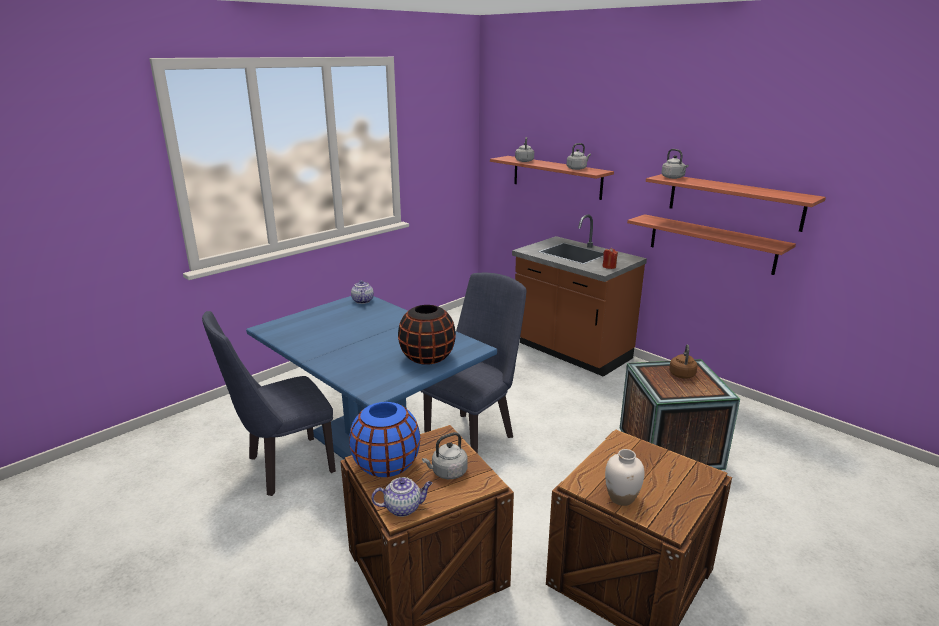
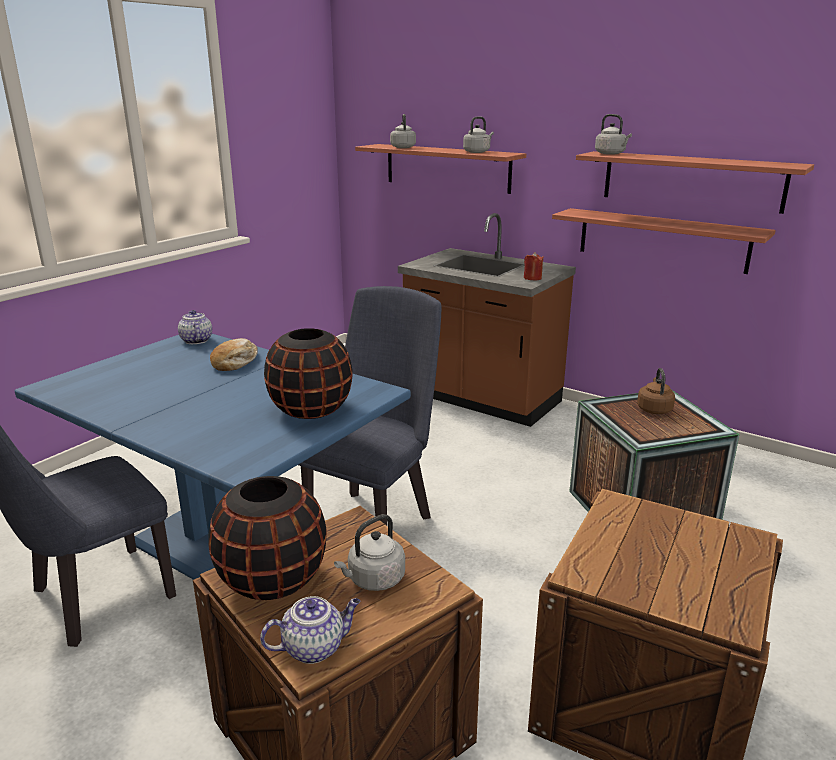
camera: 10 degrees left, 0 degrees up
(385, 319) = (235, 362): none -> bread
(386, 466) = (272, 581): blue vase -> black vase
(621, 498) = (648, 589): white vase -> none

